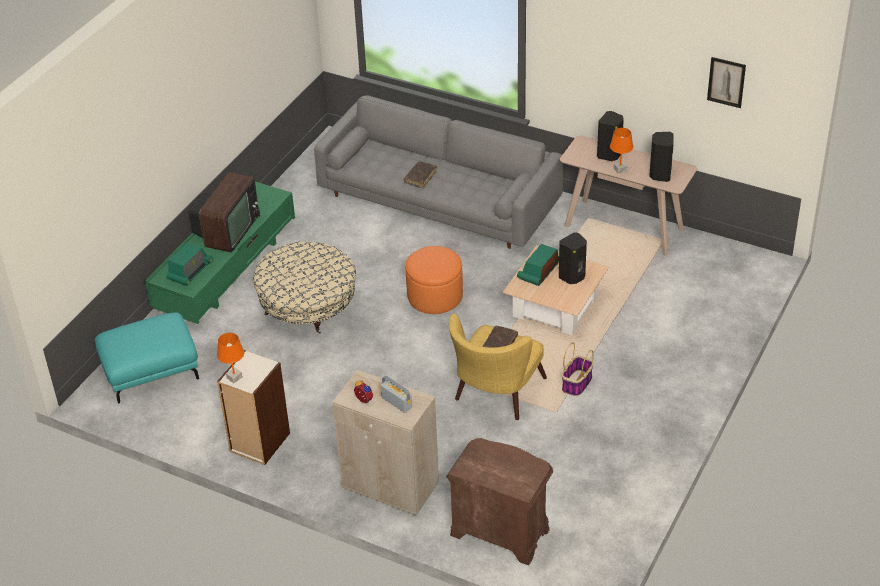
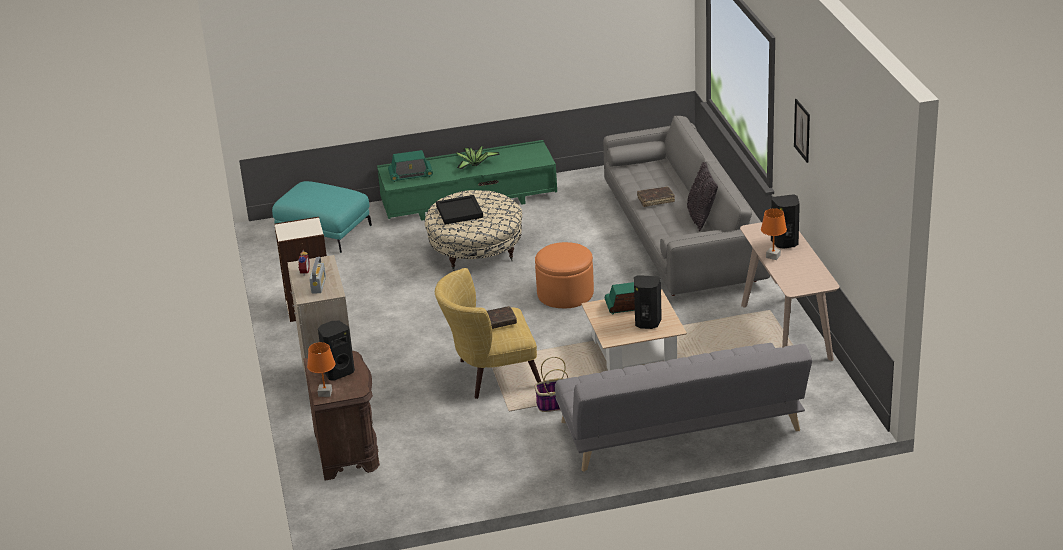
camera: 50 degrees right, 10 degrees down
(228, 231) = (474, 165): television -> potted plant
(234, 377) = (285, 227): orange table lamp -> orange table lamp (325, 393)
(297, 277) = (459, 212): none -> black tray
(475, 173) = (701, 218): none -> black pillow
(659, 175) = (797, 276): black speaker -> black speaker (338, 372)
(682, 342) = (680, 429): none -> grey sofa
(726, 82) = (857, 194): picture -> picture (802, 130)

